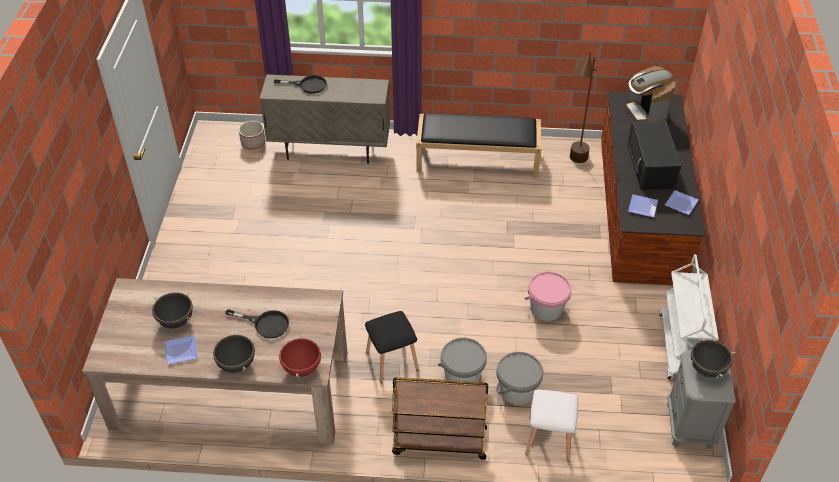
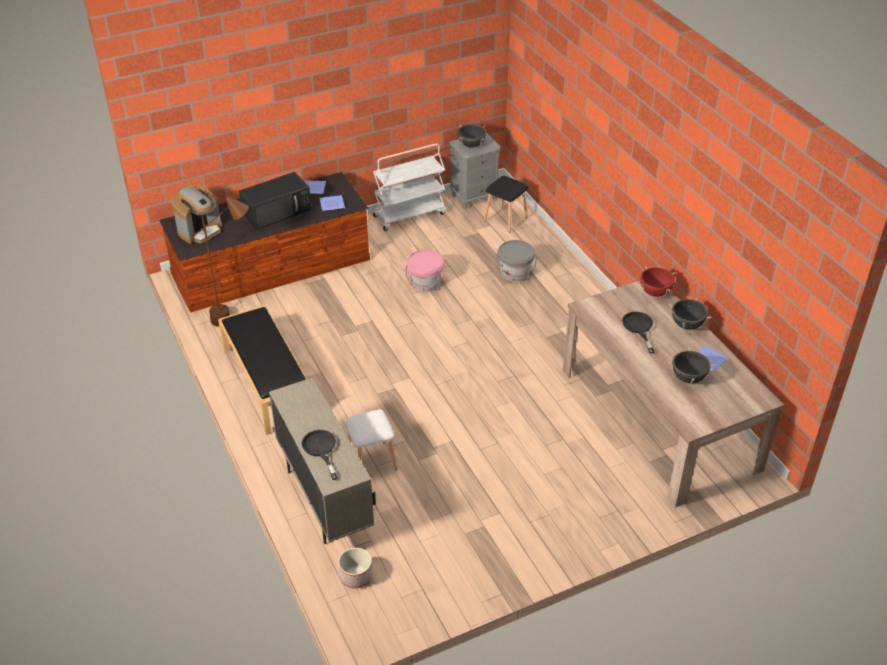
camera: 120 degrees left, 5 degrees down
(391, 361) = (548, 342): black stool -> black stool (506, 219)
(439, 441) = (591, 293): brown cart -> none
(462, 376) = (527, 302): grey bucket -> none
(548, 438) = (540, 248): white stool -> white stool (371, 461)

